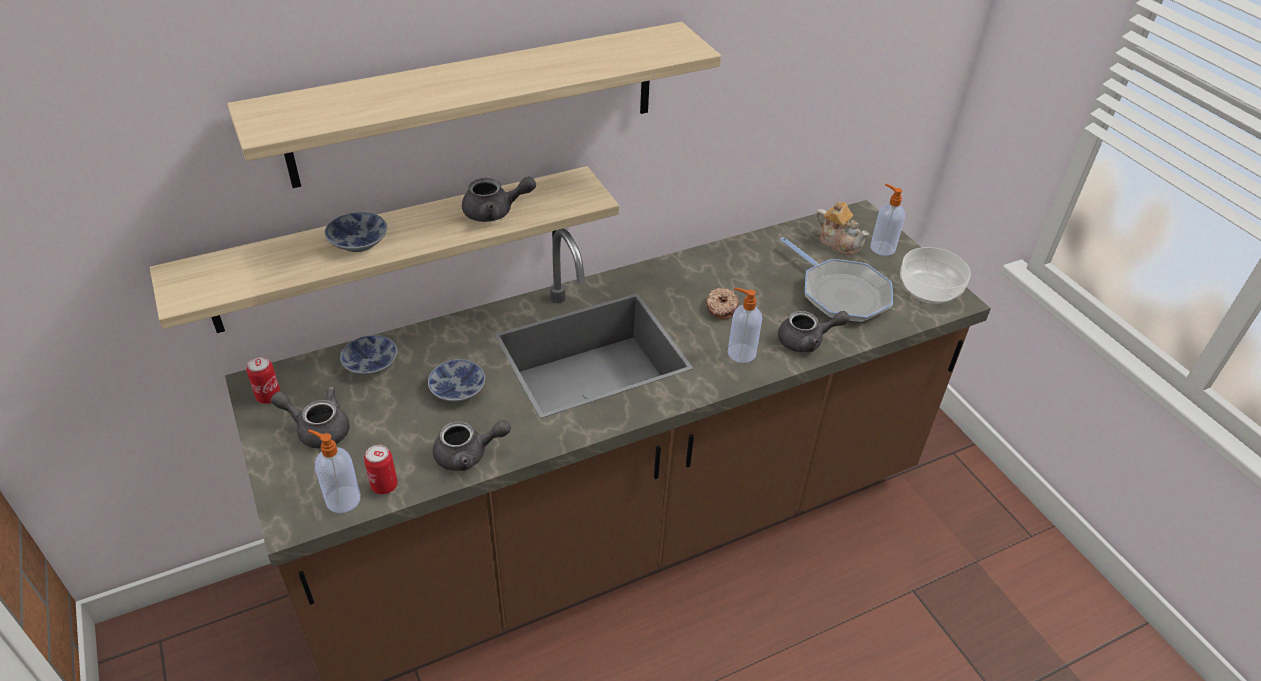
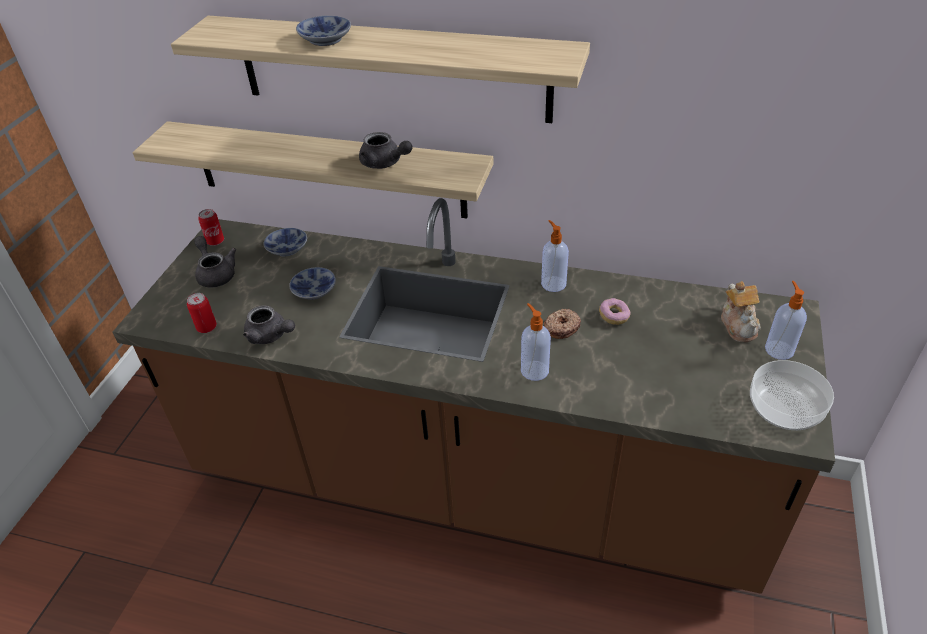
camera: 45 degrees right, 0 degrees up
(342, 499) = (178, 322): soap dispenser -> soap dispenser (553, 283)
(356, 242) = (279, 149): bowl -> bowl (323, 39)
(749, 279) = (614, 316): none -> donut
(807, 341) = (603, 391): grey teapot -> none
(840, 294) = (684, 368): frying pan -> none

